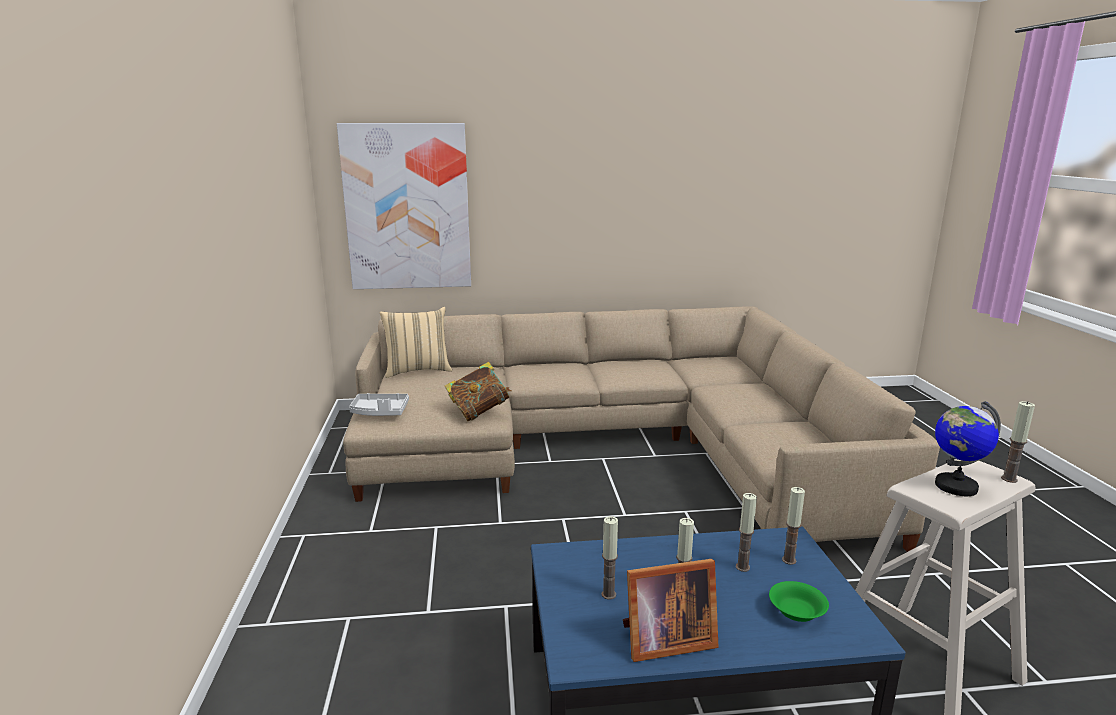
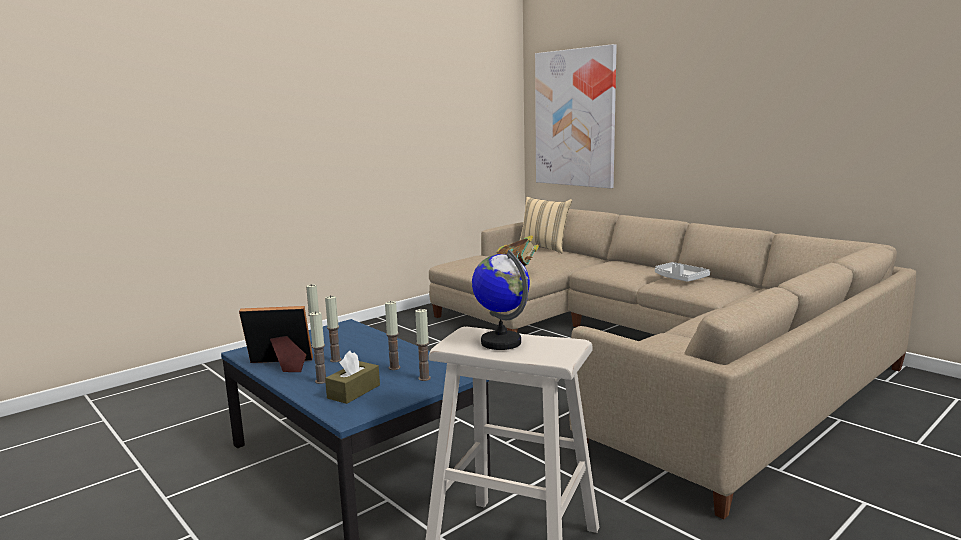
camera: 55 degrees right, 5 degrees down
(380, 412) = (467, 260): grey tray -> grey tray (679, 279)
(664, 641) = (281, 365): picture frame -> picture frame turned 135 degrees clockwise
(797, 612) = (354, 391): green bowl -> brown tissue box
(1009, 479) = (556, 357): candle -> candle (321, 381)

